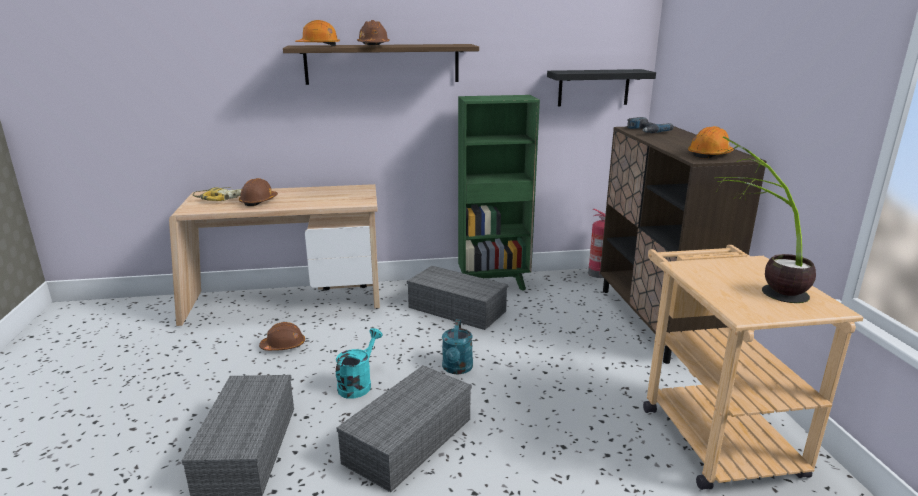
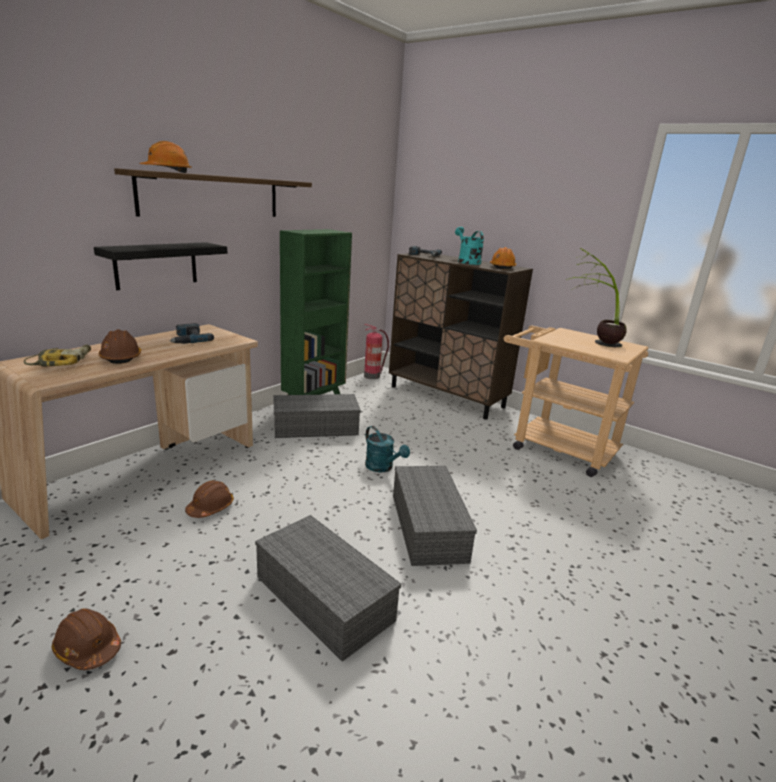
camera: 45 degrees left, 0 degrees up
(330, 195) = (188, 339): none -> power drill
(358, 384) = (330, 508): turquoise watering can -> turquoise watering can (467, 262)
(373, 46) = (221, 175): brown hard hat -> brown hard hat (88, 648)
(593, 87) = (362, 223): black shelf -> black shelf (156, 265)

